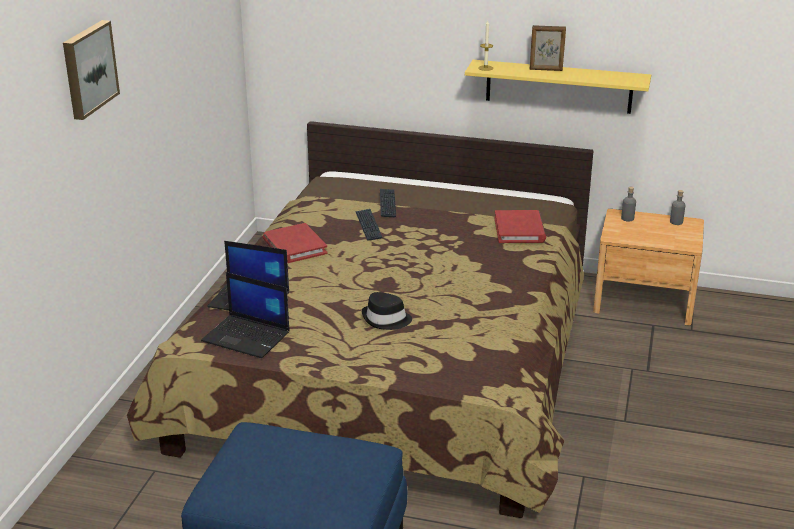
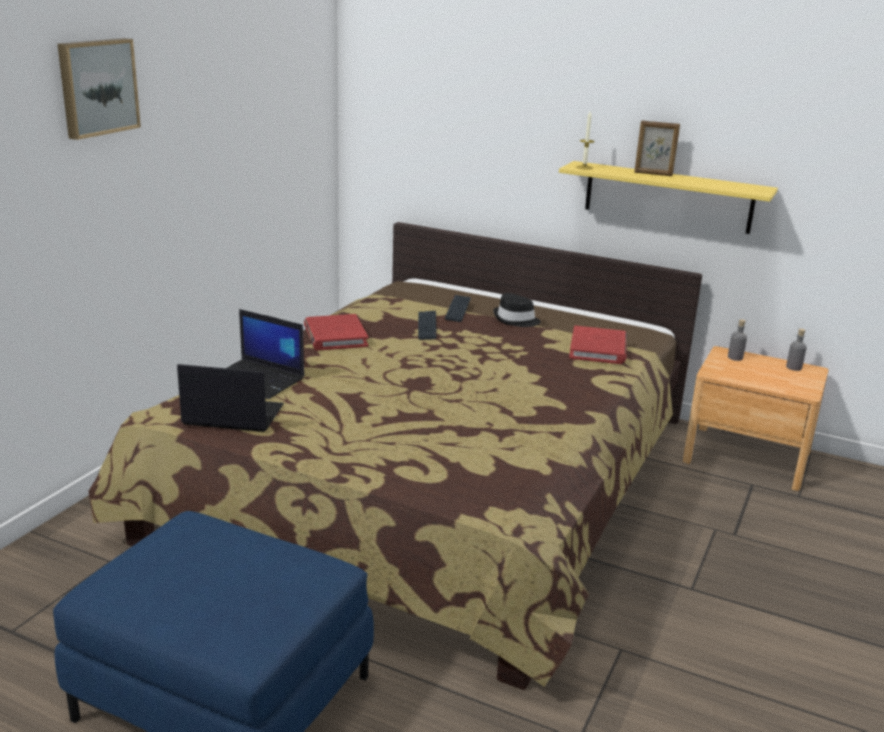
camera: 10 degrees right, 5 degrees down
(247, 337) = (231, 415): laptop -> laptop turned 150 degrees clockwise
(386, 319) = (401, 418): black hat -> black hat (516, 320)

